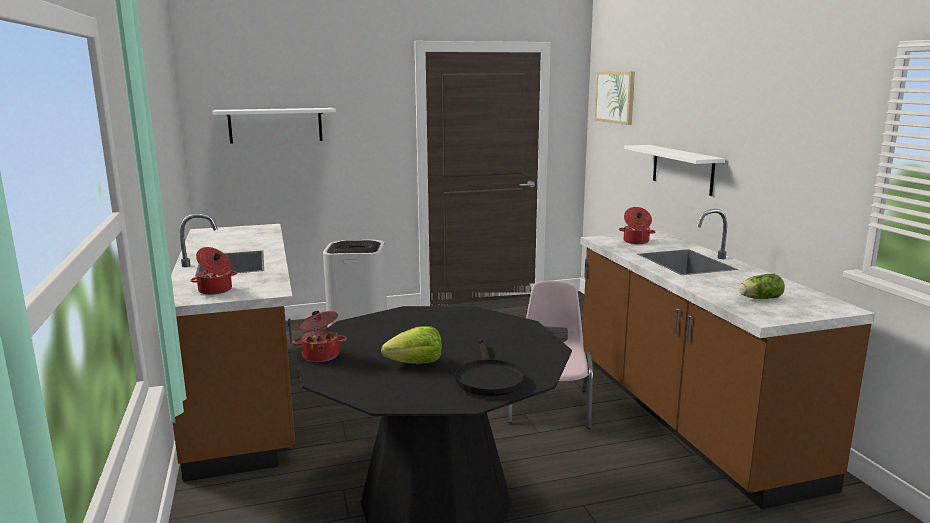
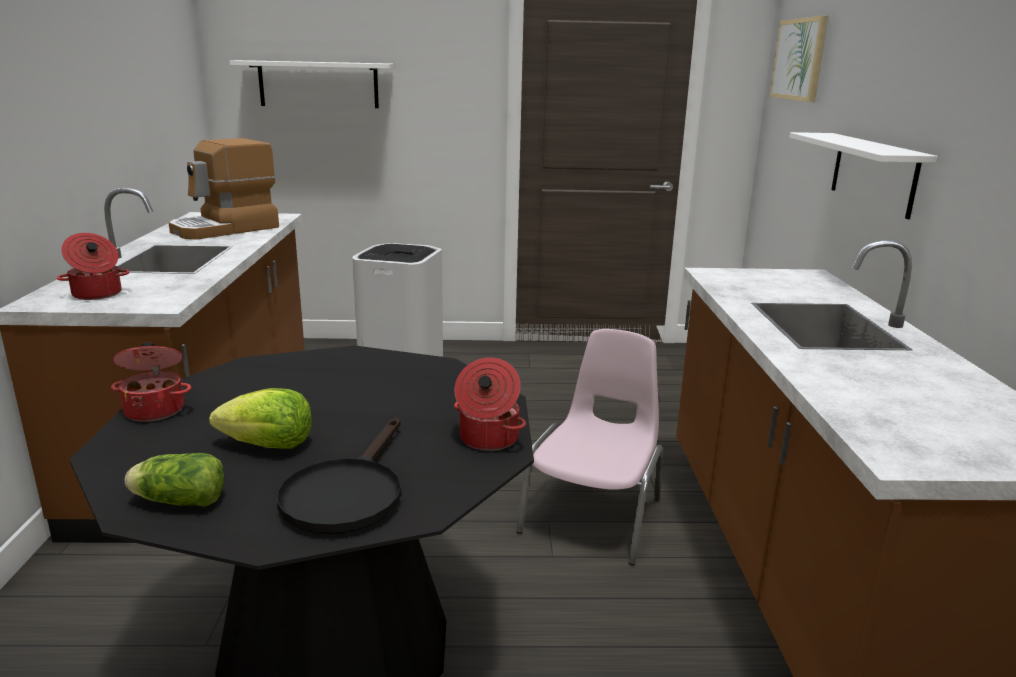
camera: 15 degrees right, 5 degrees up
(239, 239) = (226, 229): none -> coffee machine
(636, 241) = (766, 283): cooking pot -> cooking pot (487, 439)
(758, 298) = (915, 413): lettuce -> lettuce (177, 501)

